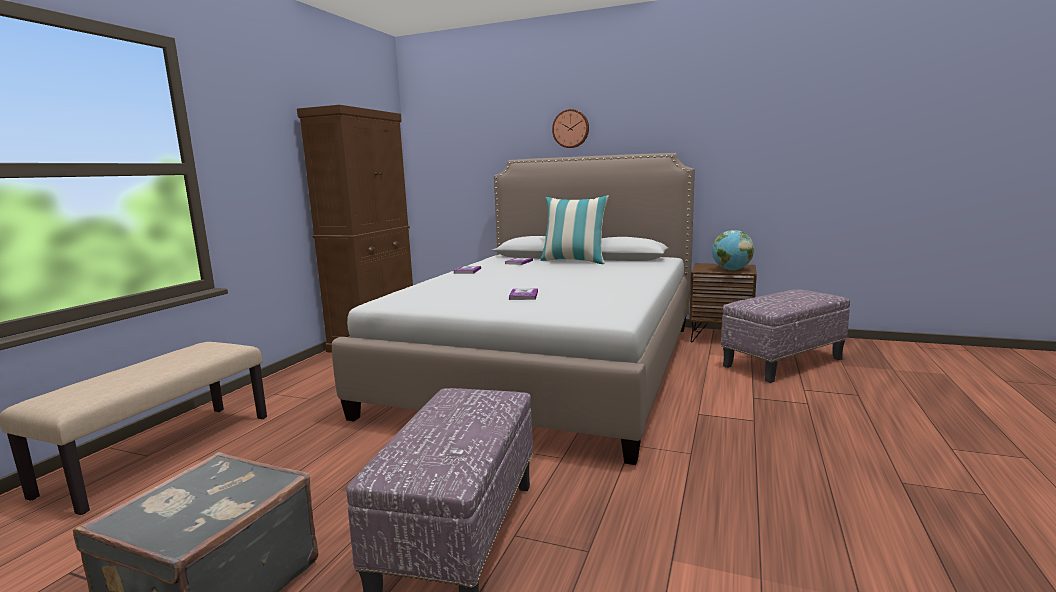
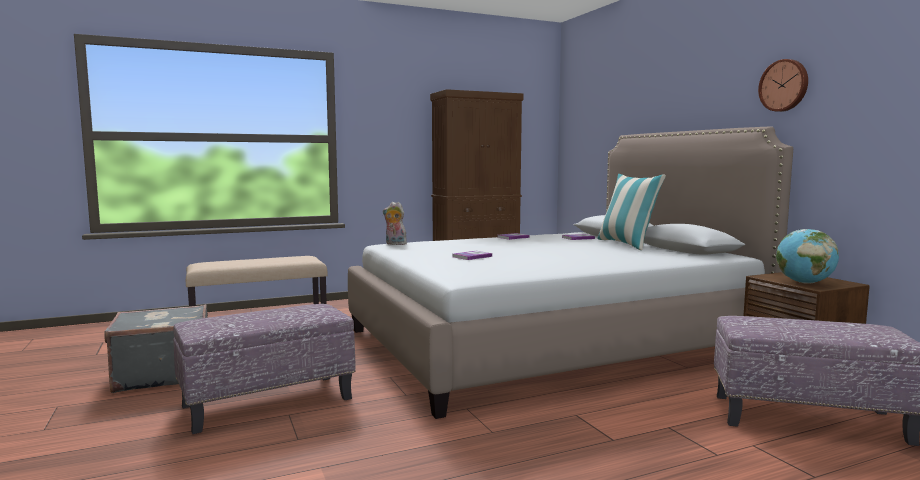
camera: 45 degrees right, 5 degrees down
(390, 299) = (394, 244): none -> plush toy
(571, 128) = (680, 101): wall clock -> wall clock (784, 85)

